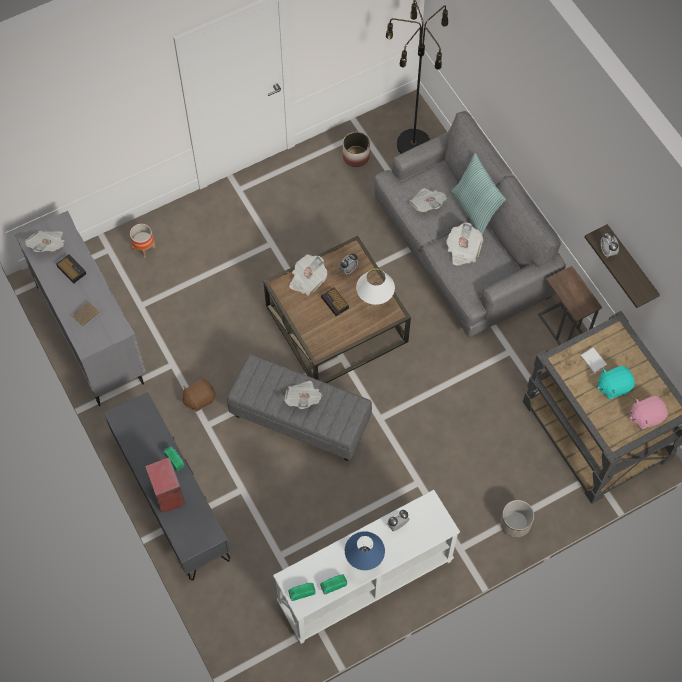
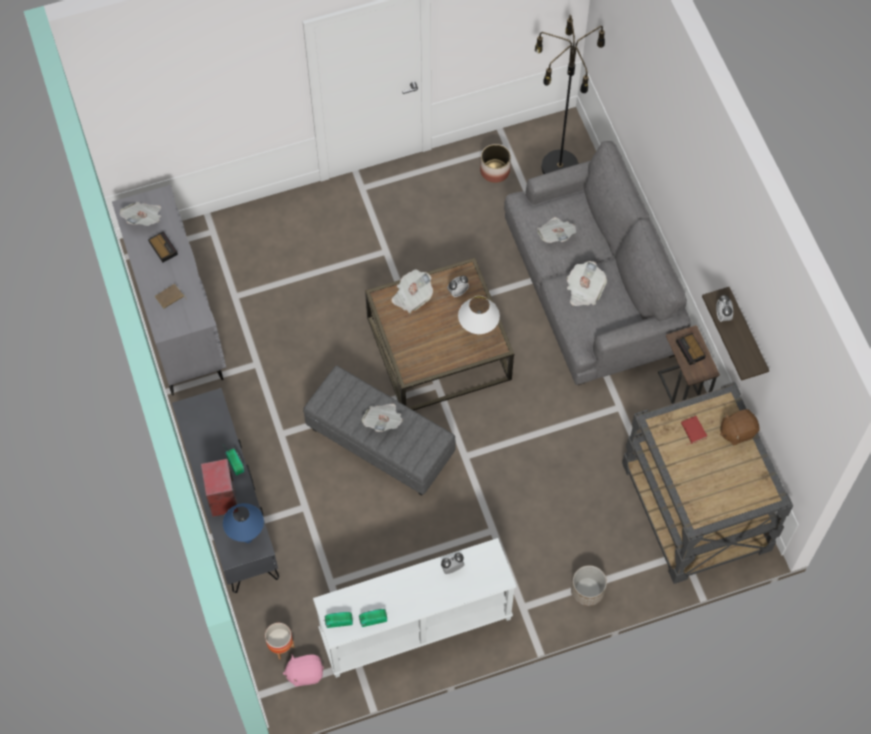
camera: 10 degrees right, 0 degrees up
(144, 248) = (250, 236): planter -> planter (280, 646)
(199, 399) = (278, 405): brown plush toy -> brown plush toy (737, 431)
(335, 303) = (436, 326): alarm clock -> alarm clock (690, 351)
(364, 564) = (409, 603): blue table lamp -> blue table lamp (248, 539)
(475, 210) = (606, 249): pillow -> none
(592, 361) = (692, 430): white book -> red book
(613, 386) = (709, 461): turquoise plush toy -> none
(646, 416) = (737, 498): pink plush toy -> pink plush toy (305, 673)

